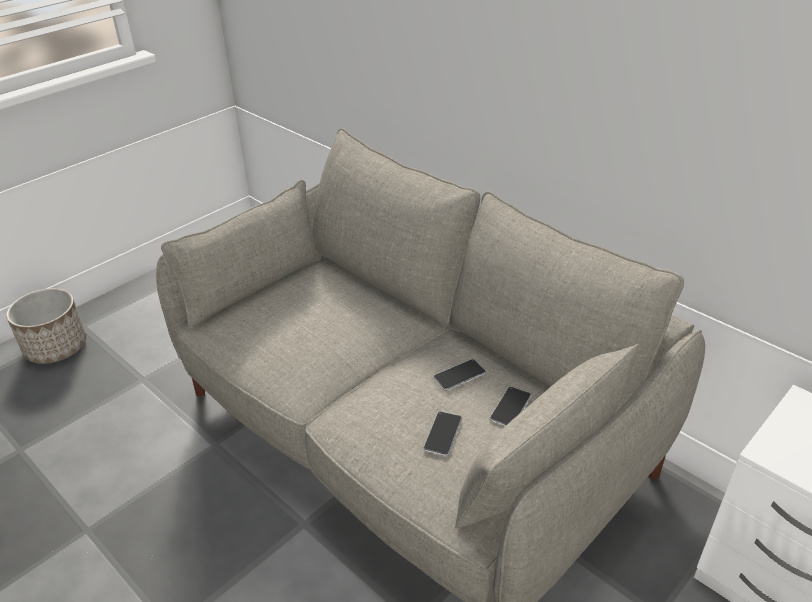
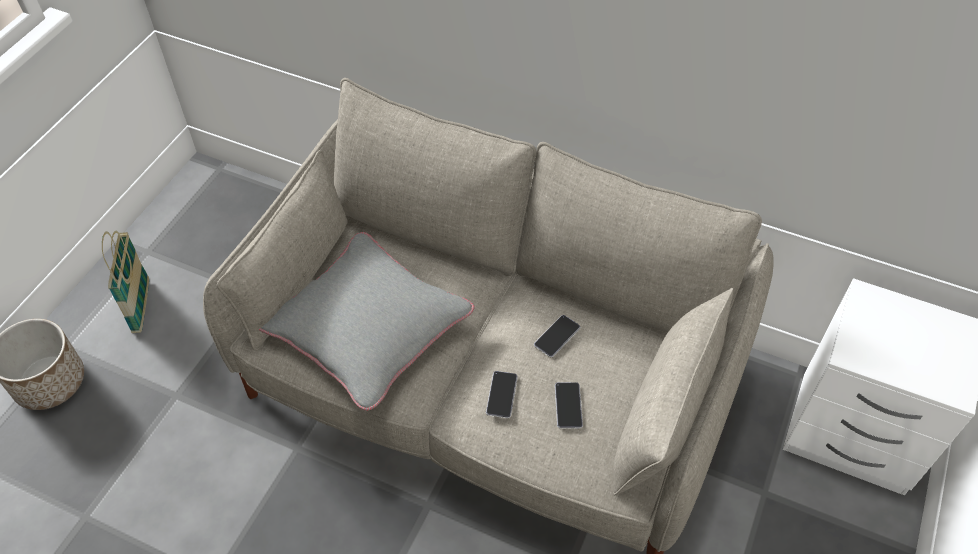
camera: 20 degrees left, 15 degrees up
(153, 312) = (141, 306): none -> basket
(290, 330) = (367, 326): none -> grey pillow
(510, 408) = (616, 359): phone -> phone (501, 395)

